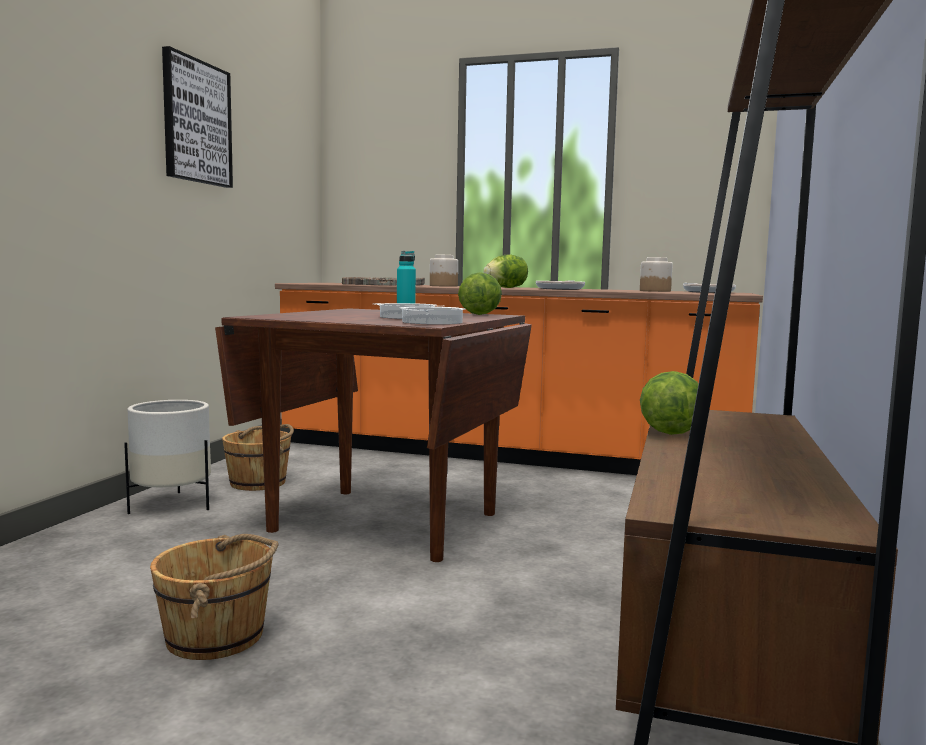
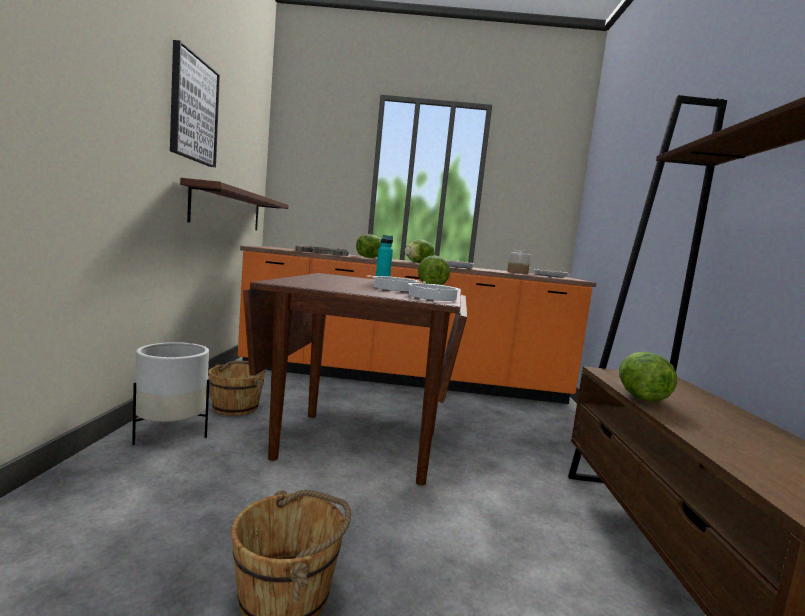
camera: 15 degrees left, 0 degrees up
(259, 238) = (228, 209): none -> brown shelf
(443, 286) = (370, 257): jar -> lettuce

